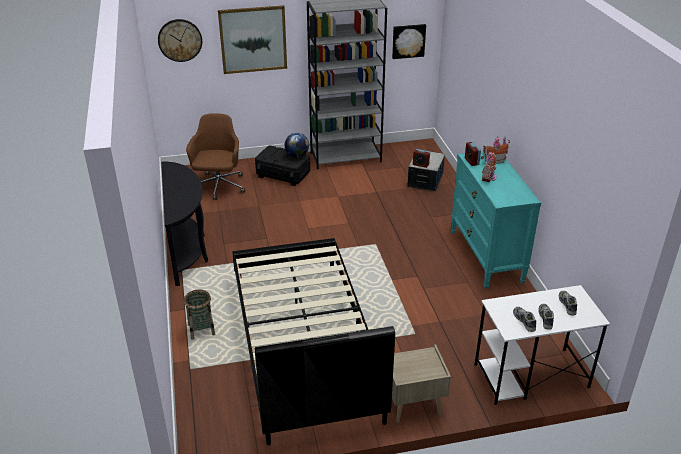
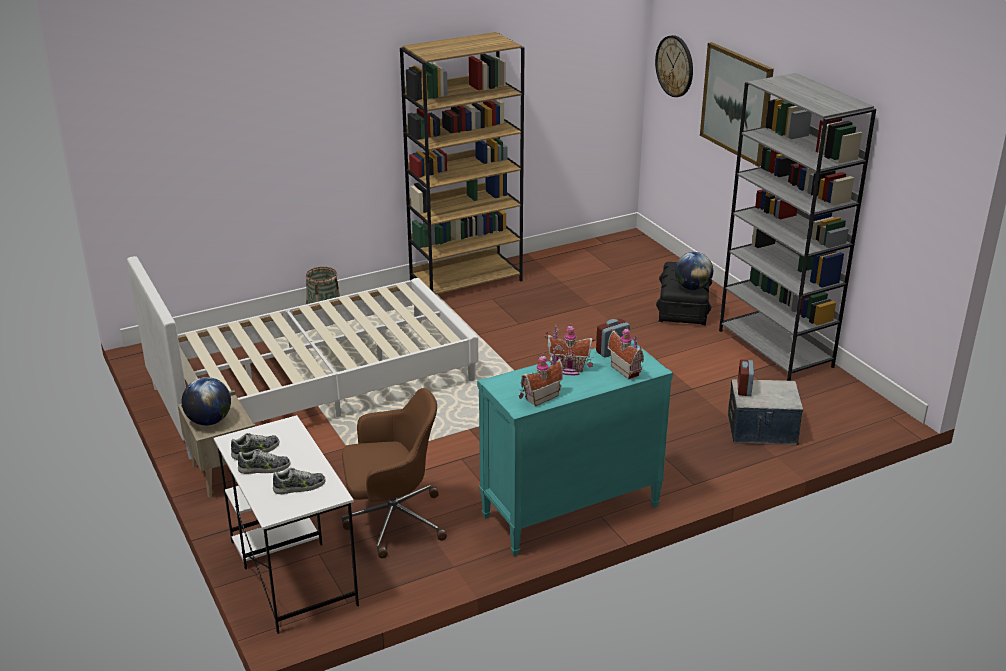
camera: 75 degrees right, 5 degrees down
(188, 250) = (466, 281): black console table -> brown bookcase
(218, 187) = (617, 271): brown office chair -> brown office chair (392, 520)
(304, 345) = (314, 384): black bed -> white bed
(408, 41) = (911, 214): picture -> none
(420, 370) = (209, 421): none -> globe
(519, 191) = (539, 397): none -> toy house

